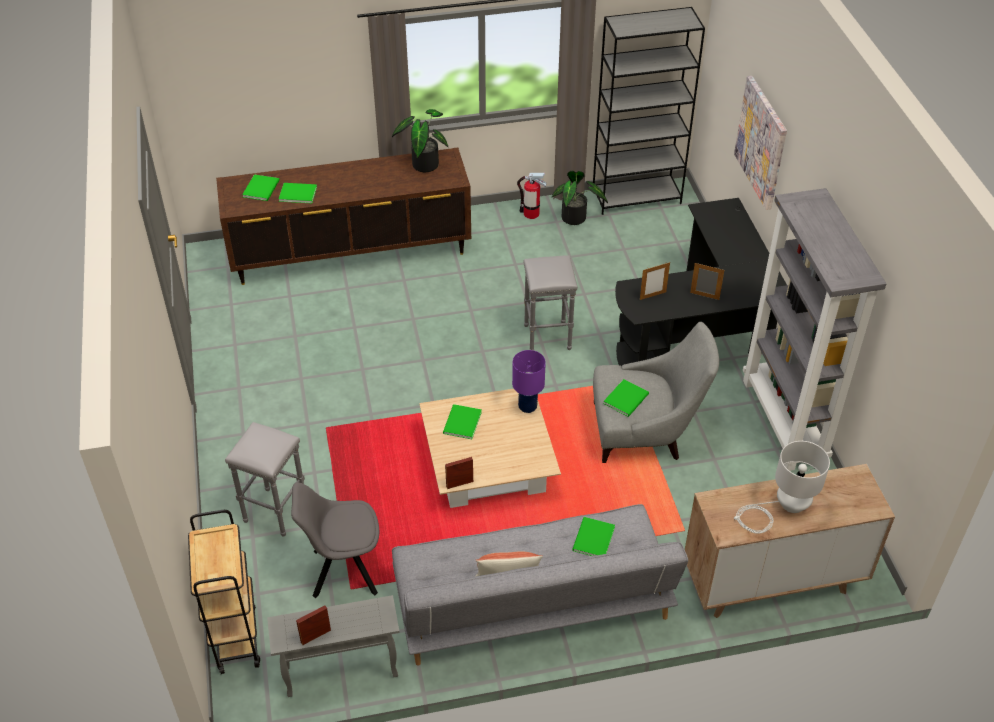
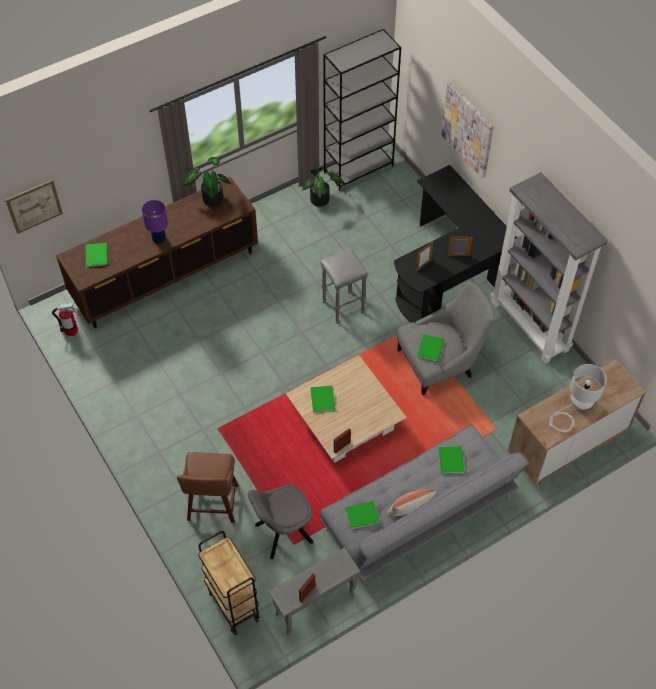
camera: 20 degrees left, 10 degrees up
(199, 104) = (34, 206): none -> picture
(274, 512) = (212, 505): grey stool -> brown chair
(297, 193) = (127, 252): green book -> green book (361, 515)
(527, 407) = (362, 373): purple table lamp -> purple table lamp (159, 239)
(531, 214) = (286, 205): fire extinguisher -> fire extinguisher (70, 330)

